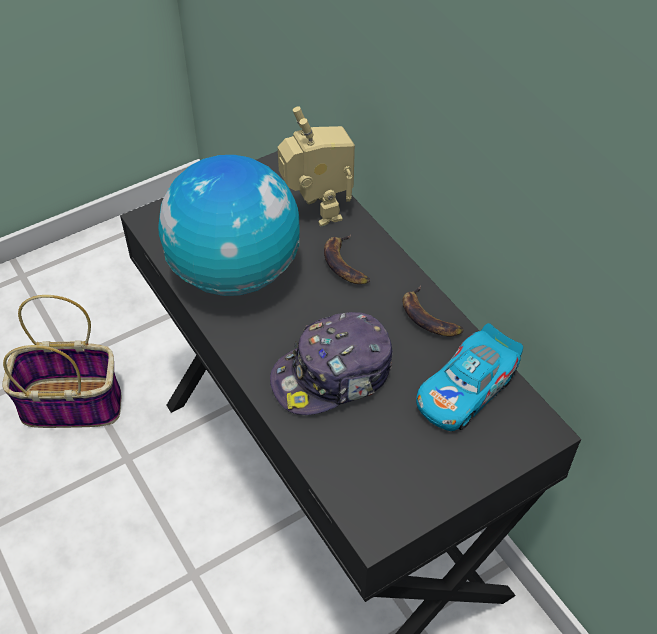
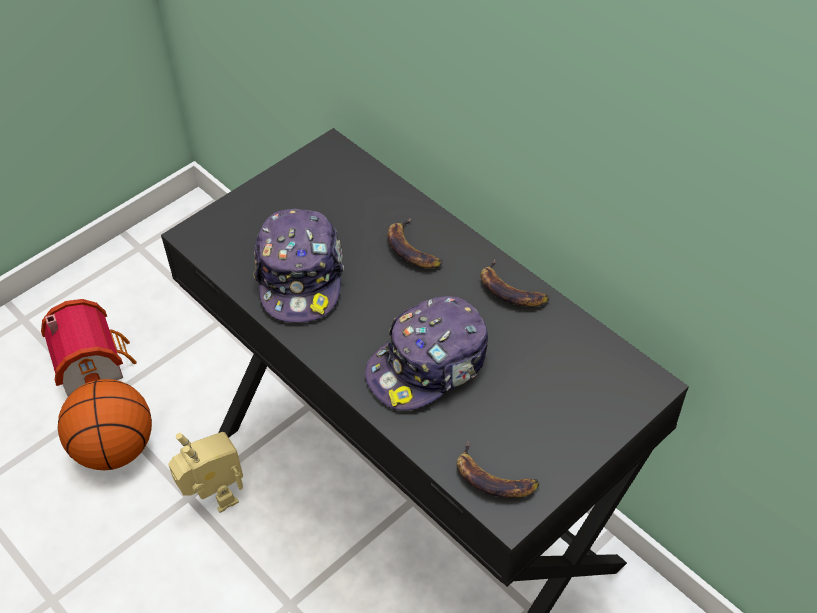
camera: 10 degrees left, 0 degrees up
(73, 324) = (93, 363): none -> toy house
(73, 403) = (115, 448): basket -> basketball
(235, 273) = (300, 276): globe -> cap
(316, 212) = (369, 200): toy robot -> toy robot (214, 498)
(368, 495) = (494, 478): none -> banana
(466, 390) = (565, 357): toy car -> none

